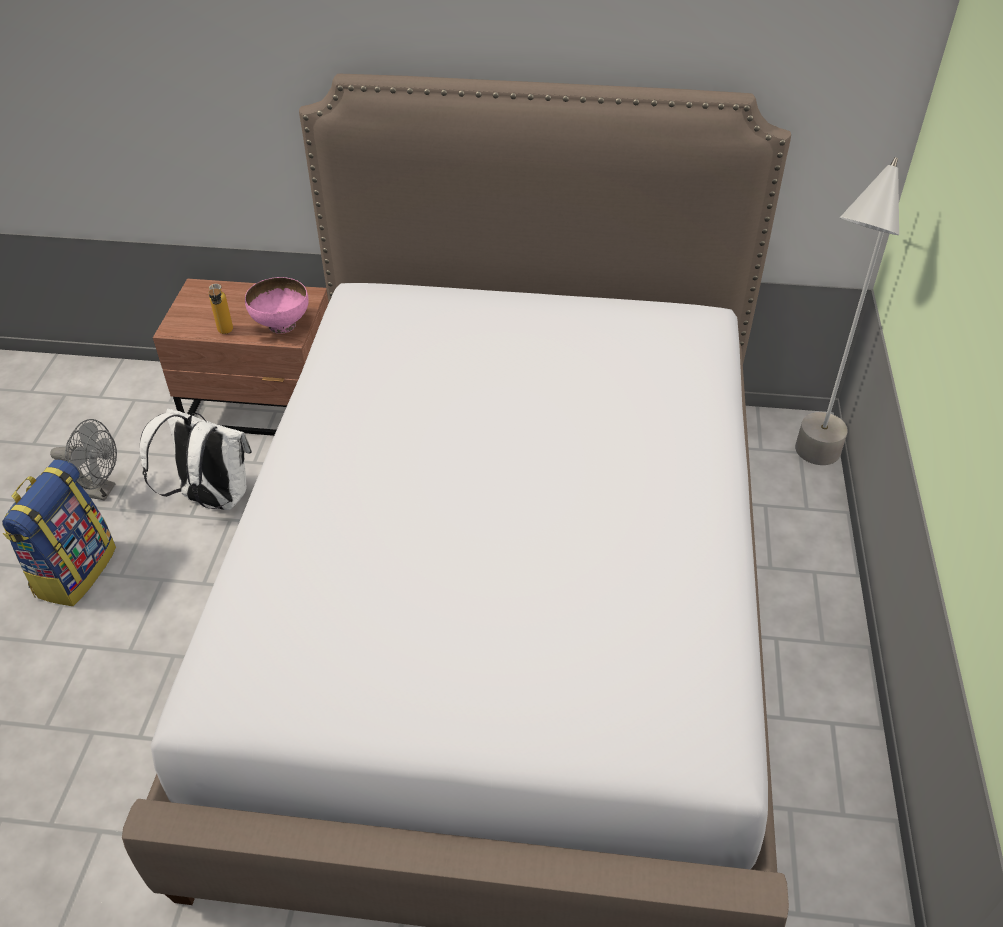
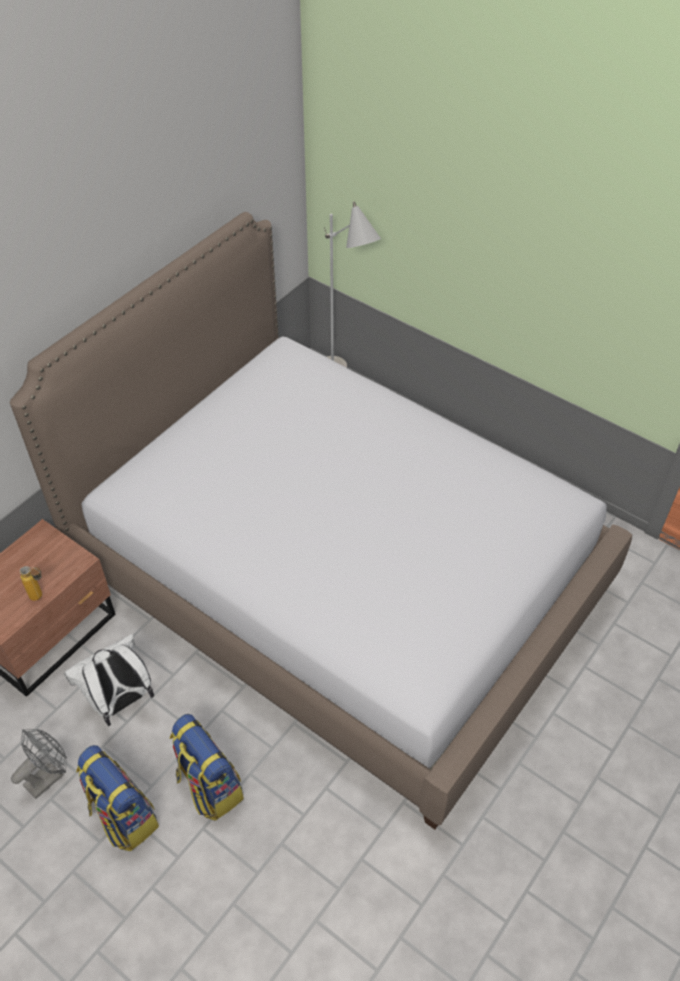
camera: 60 degrees left, 5 degrees up
(140, 625) = (208, 786): none -> backpack
(281, 325) = (62, 560): pink bowl -> none

